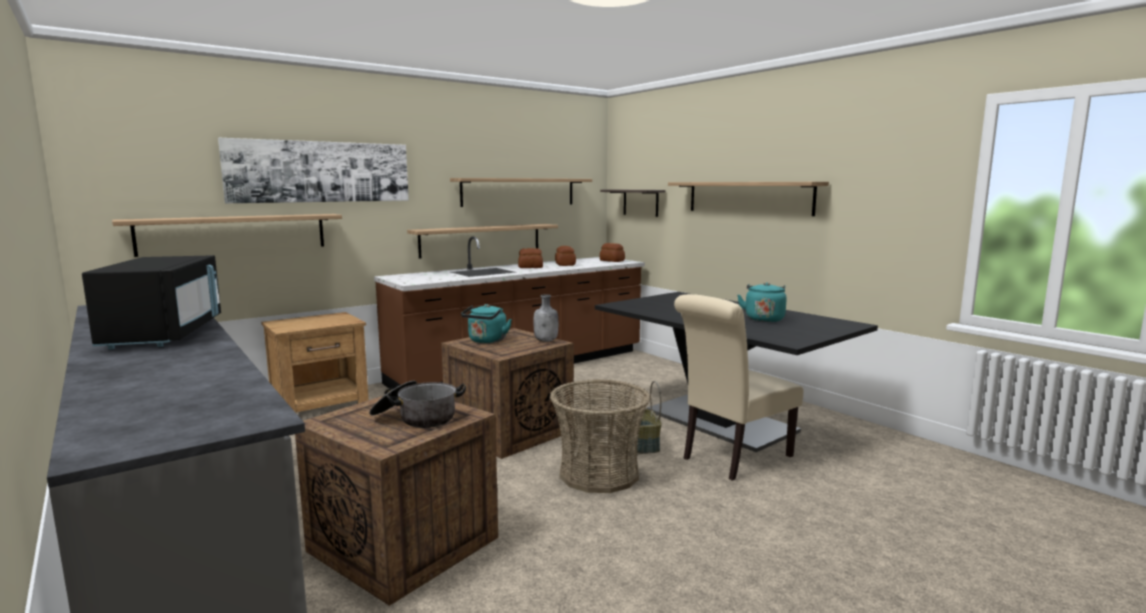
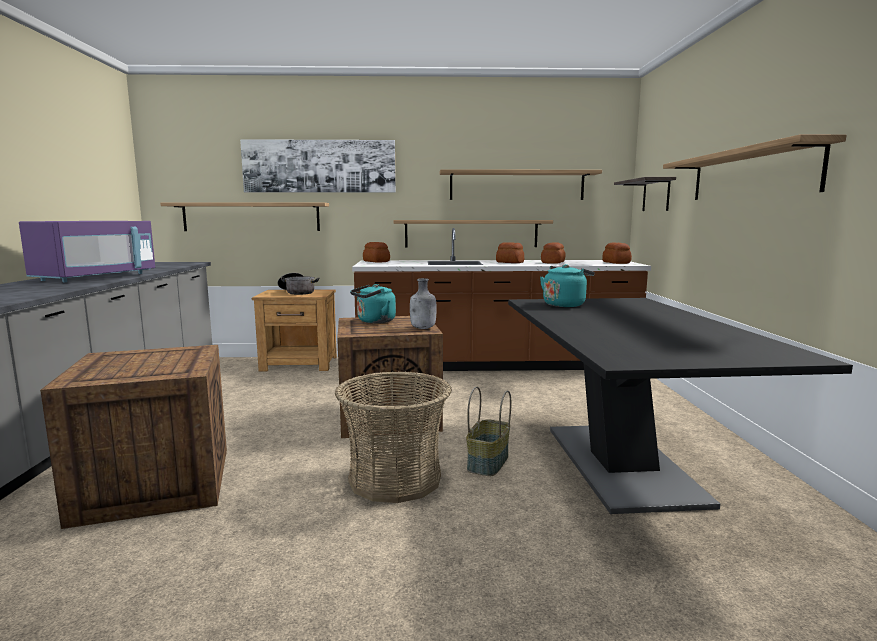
camera: 35 degrees right, 0 degrees up
(165, 335) = (96, 277): black microwave -> purple microwave
(401, 277) = (376, 261): none -> bread
(416, 418) = (151, 366): cooking pot -> cooking pot (297, 292)
(732, 458) = (566, 511): beige chair -> none
(763, 319) = (669, 333): turquoise kettle -> turquoise kettle (565, 304)

